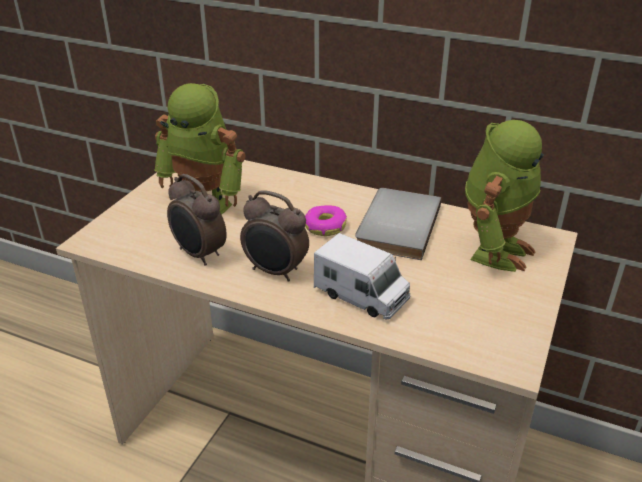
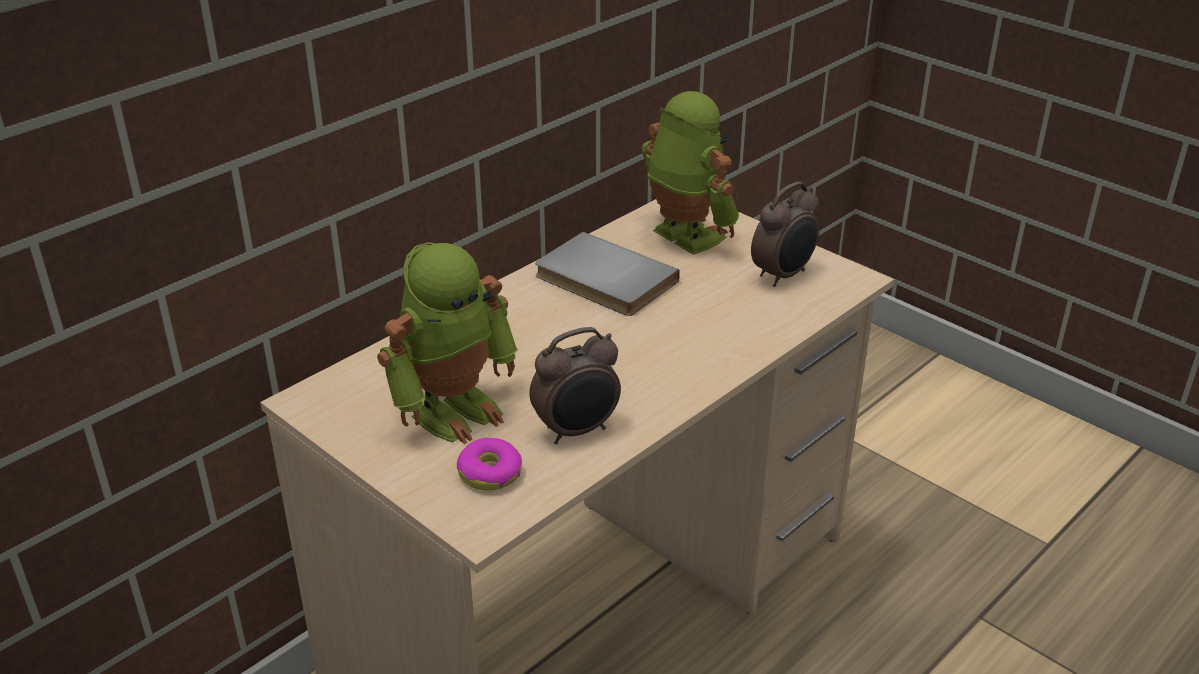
camera: 70 degrees left, 0 degrees up
(275, 272) = (648, 379): alarm clock -> alarm clock (783, 275)
(325, 226) = (574, 326): donut -> donut (490, 473)
(361, 295) = (721, 332): toy truck -> none

